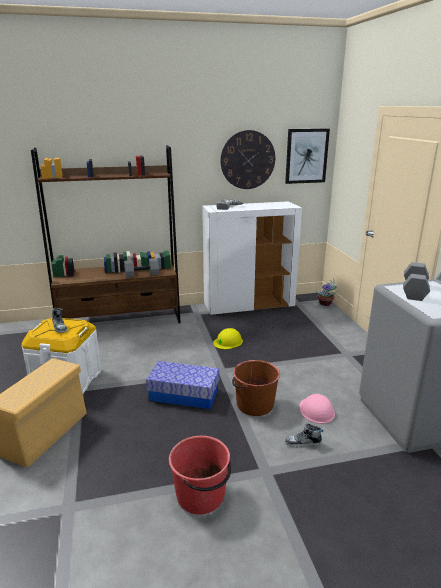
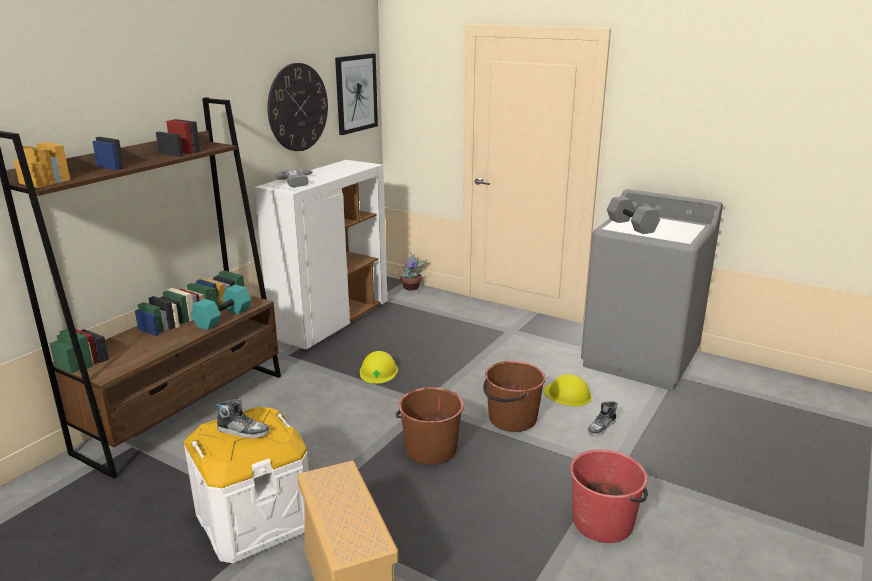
camera: 45 degrees left, 0 degrees up
(142, 274) = (222, 317): grey dumbbell -> turquoise dumbbell
(184, 394) = (430, 449): storage box -> brown bucket
(316, 410) = (567, 394): pink hard hat -> yellow hard hat

